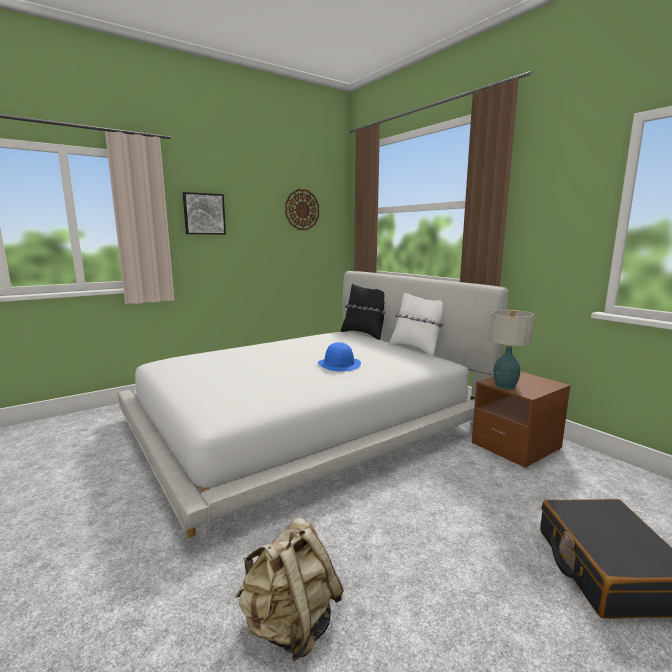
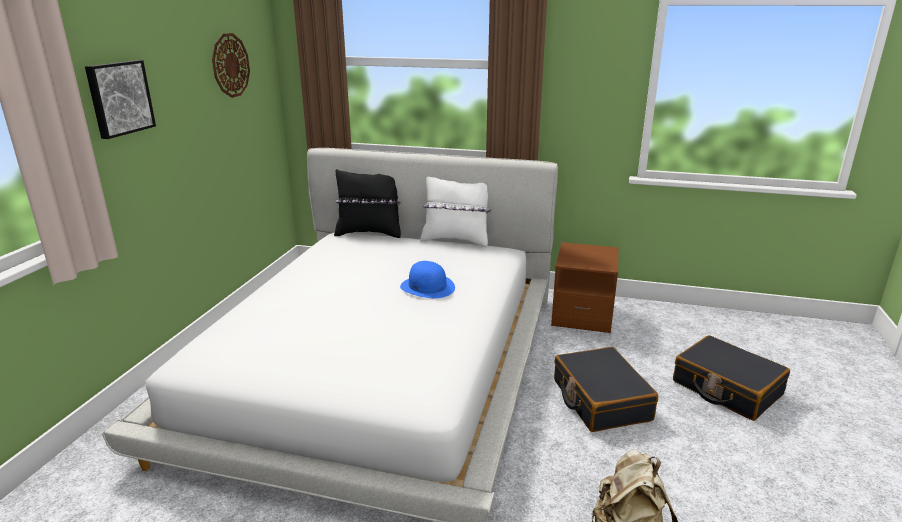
camera: 40 degrees left, 10 degrees up
(436, 511) = (600, 400): none -> black suitcase
(504, 386) = (582, 264): table lamp -> none

